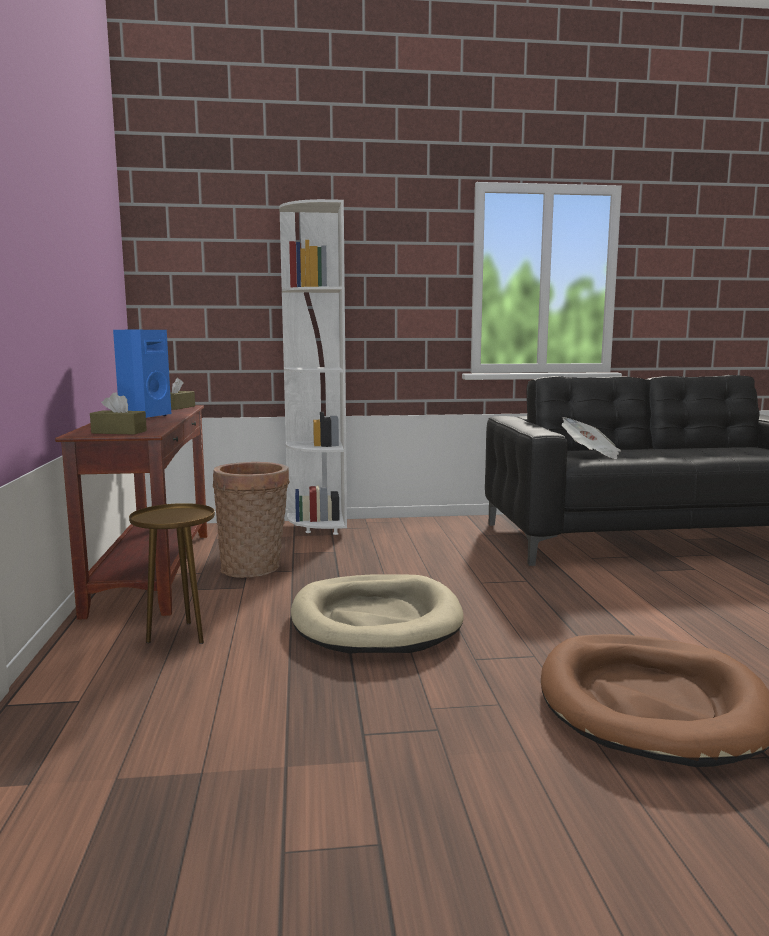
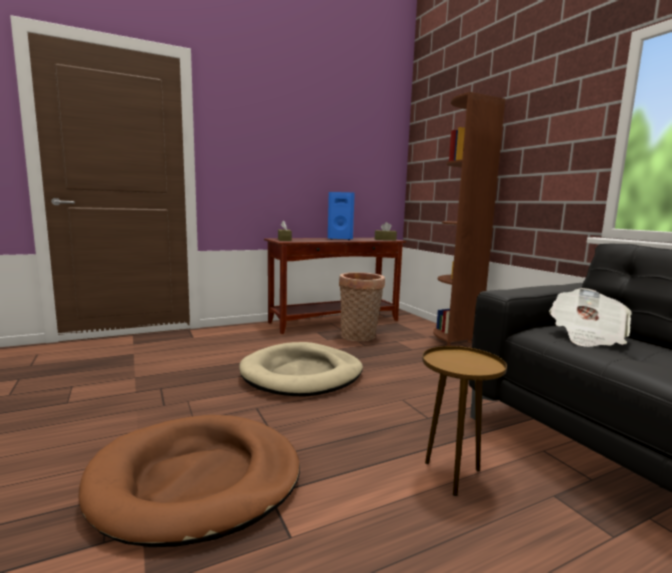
camera: 70 degrees right, 0 degrees up
(179, 636) = (258, 339): brown side table -> brown side table (453, 475)
(318, 528) = (452, 339): white bookcase -> brown bookcase

